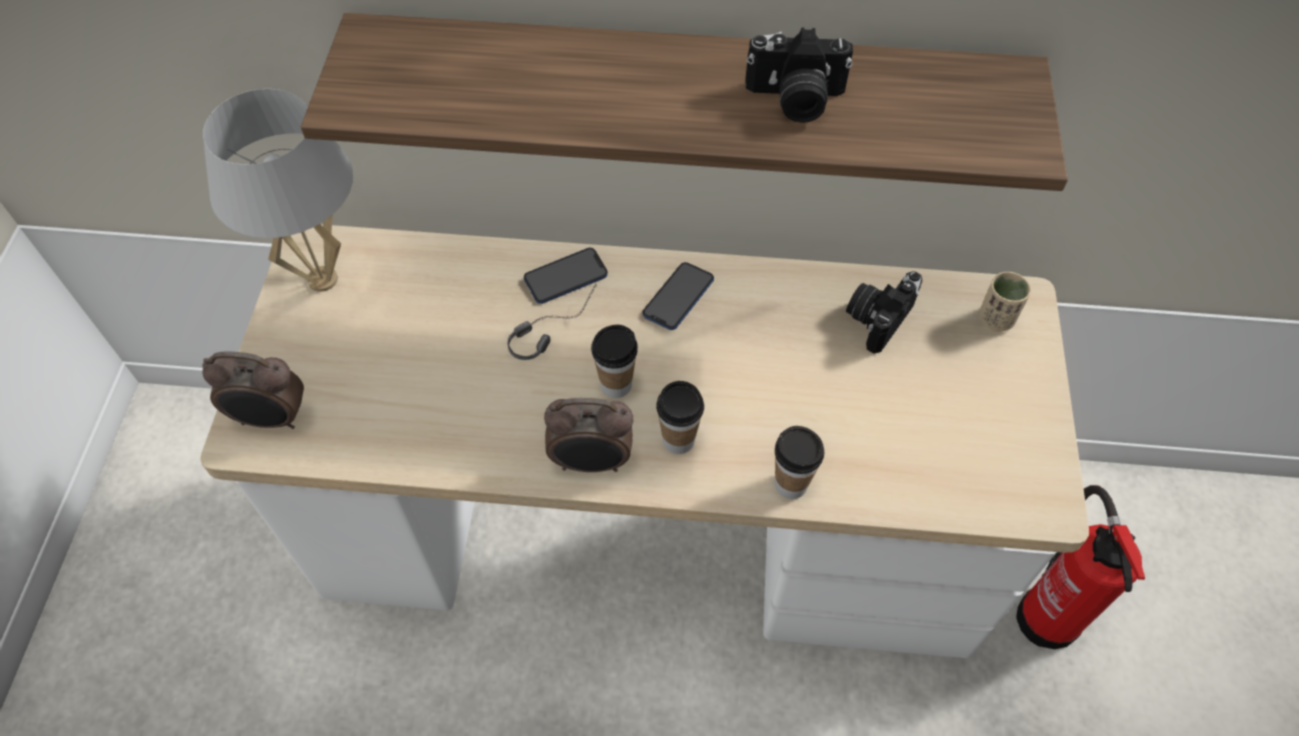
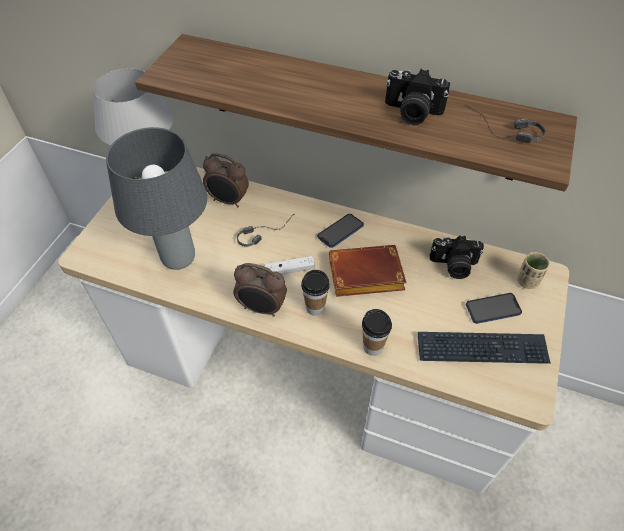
camera: 15 degrees right, 5 degrees down
(272, 419) = (101, 248): alarm clock -> alarm clock (228, 201)
(419, 406) = (179, 258): none -> grey table lamp
(566, 277) = (281, 208): phone -> phone (493, 309)
(616, 385) = (290, 270): cup -> white game controller
(741, 369) = (364, 277): none -> brown book
(877, 318) = (453, 266): camera -> camera turned 135 degrees counterclockwise
(943, 110) = (500, 133): none -> headphones
(958, 447) = (482, 349): none -> keyboard
(1047, 612) = (538, 479): fire extinguisher -> none

